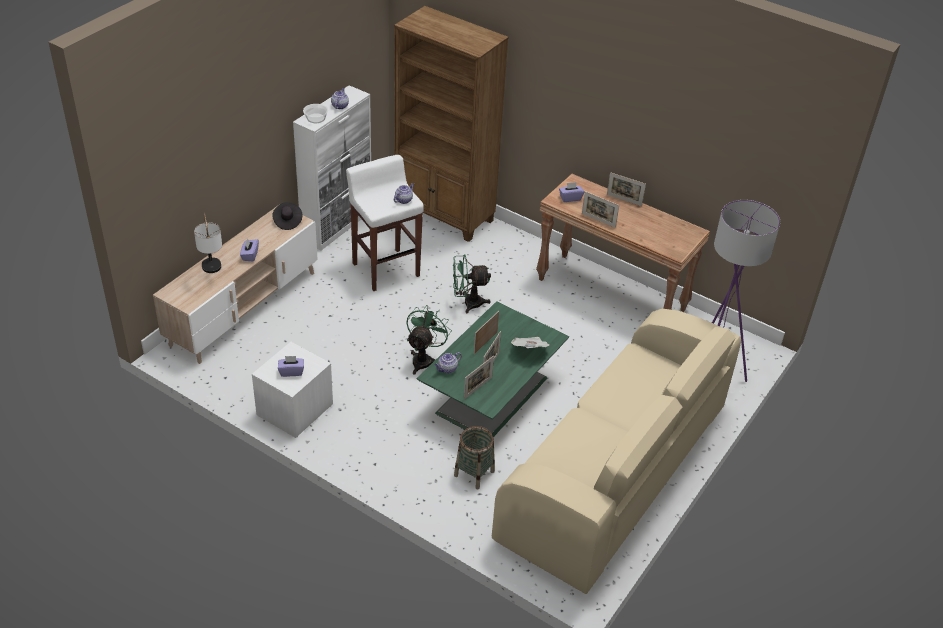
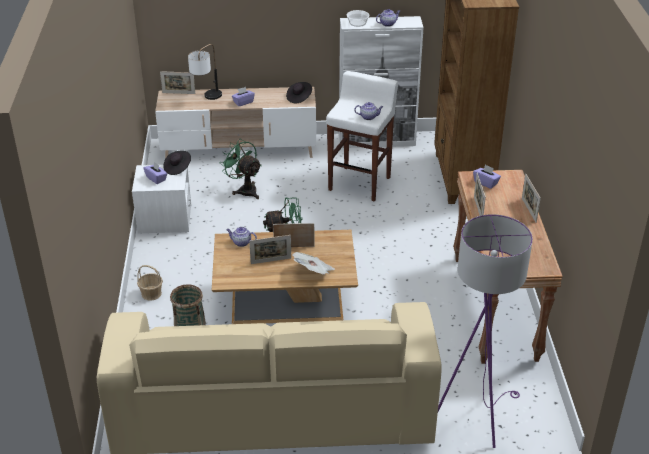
camera: 55 degrees right, 5 degrees down
(291, 350) = (177, 168): none -> black hat
(394, 472) = (151, 293): none -> basket
(467, 303) = (376, 238): green fan -> green fan (244, 190)
(478, 388) = (237, 267): picture frame -> picture frame (178, 93)
(491, 396) = (284, 301): green coffee table -> brown coffee table

